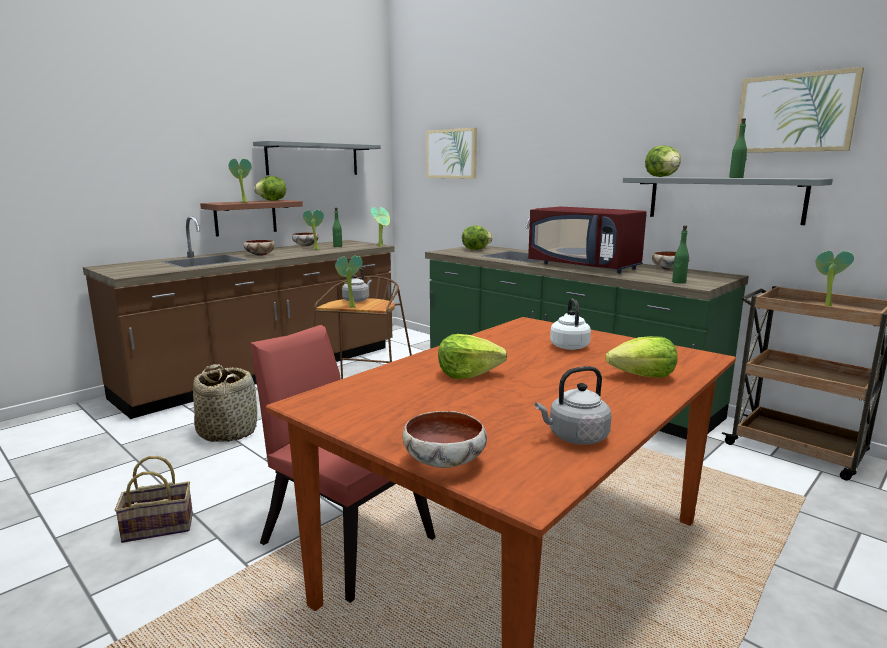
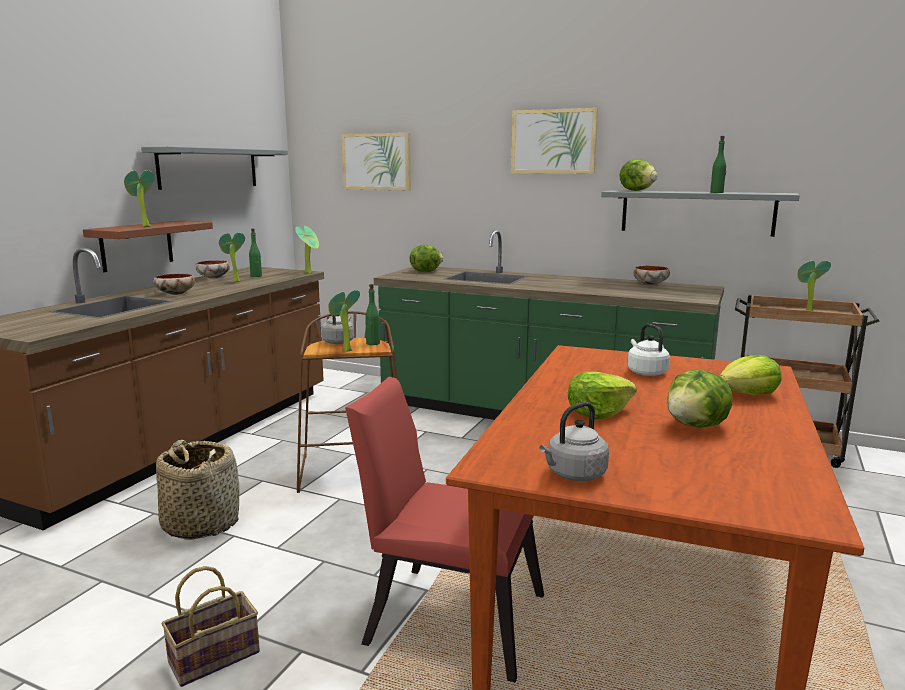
camera: 20 degrees left, 0 degrees up
(272, 200) = (172, 222): lettuce -> lettuce (696, 426)
(446, 462) = (709, 504): bowl -> none
(575, 437) = (777, 461): grey kettle -> grey kettle (574, 474)
(584, 266) = (569, 285): red microwave -> none
(678, 282) = (680, 297): green bottle -> green bottle (373, 343)
(795, 113) = (762, 132): picture -> picture (553, 141)

